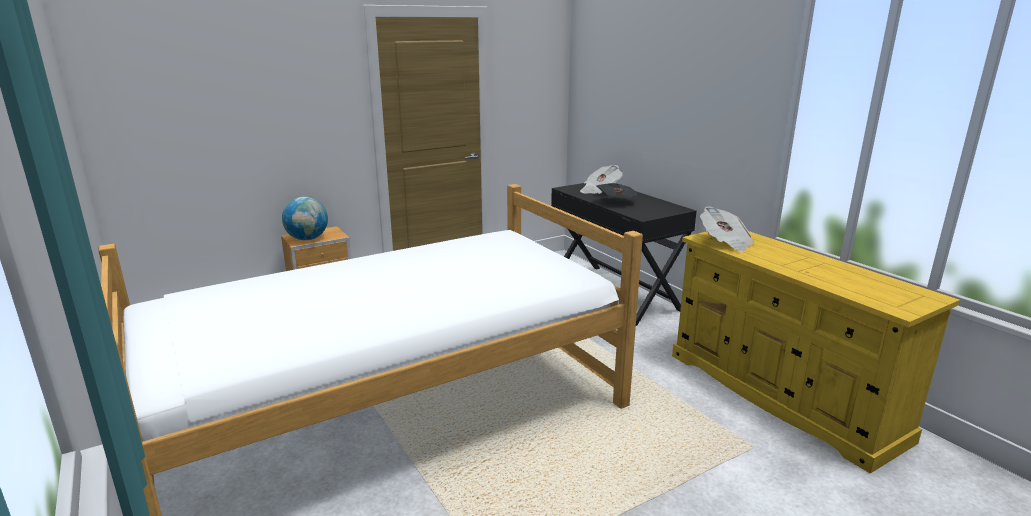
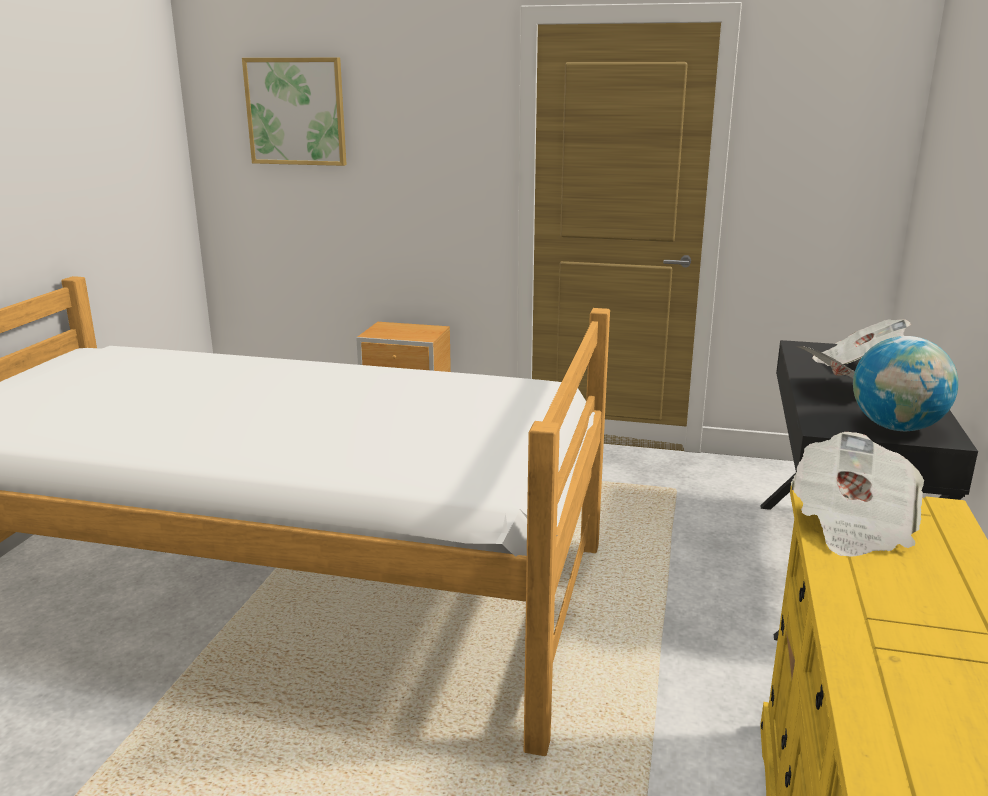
camera: 45 degrees right, 0 degrees up
(190, 83) = (296, 111): none -> picture
(307, 239) = (389, 333): globe -> globe (896, 427)

